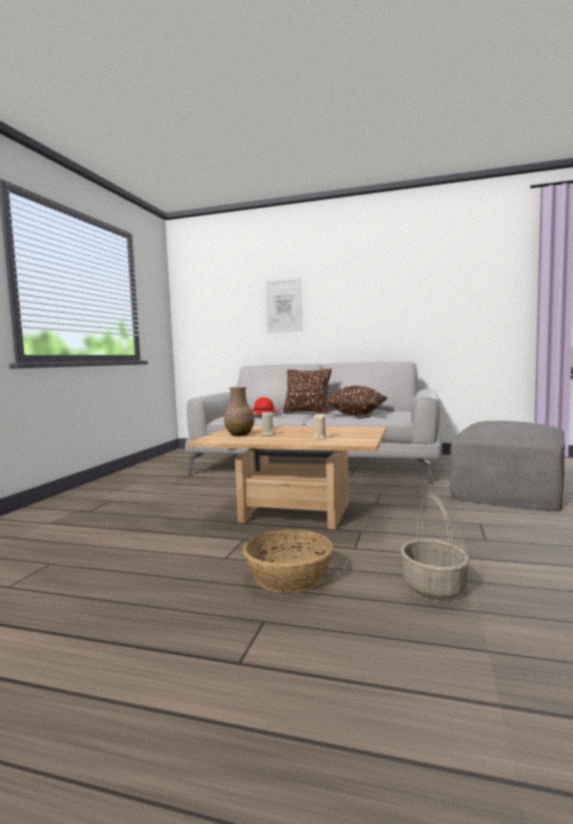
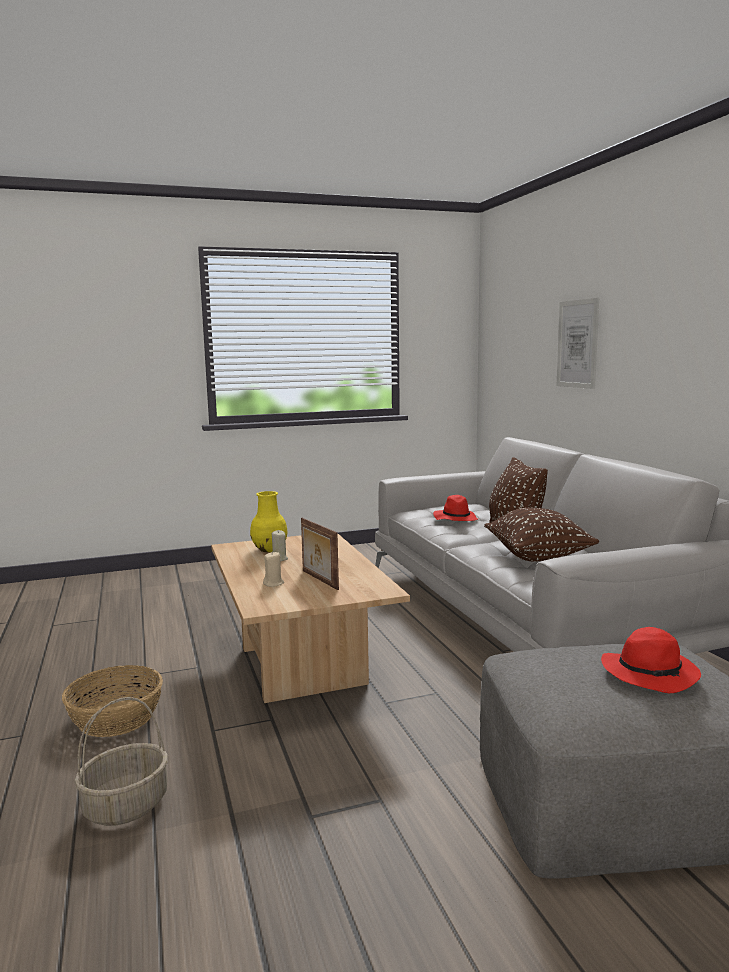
camera: 55 degrees right, 5 degrees up
(239, 434) = (269, 549): brown vase -> yellow vase
(330, 433) = (318, 580): none -> picture frame
(517, 421) = (650, 673): none -> red hat

